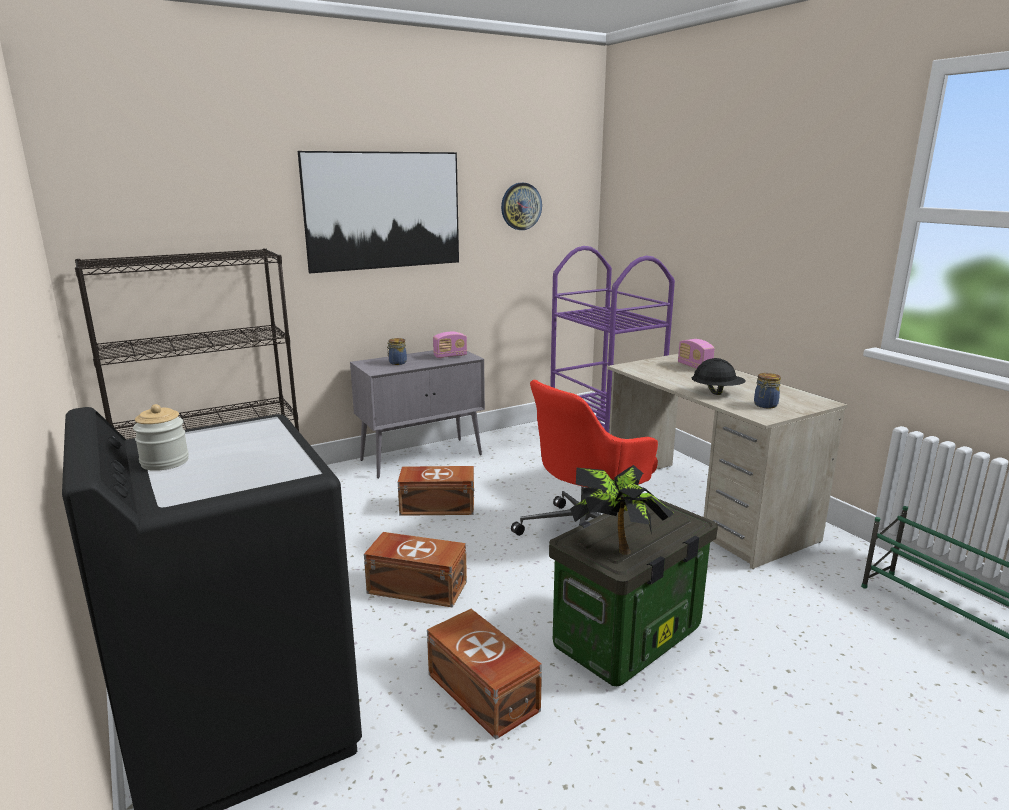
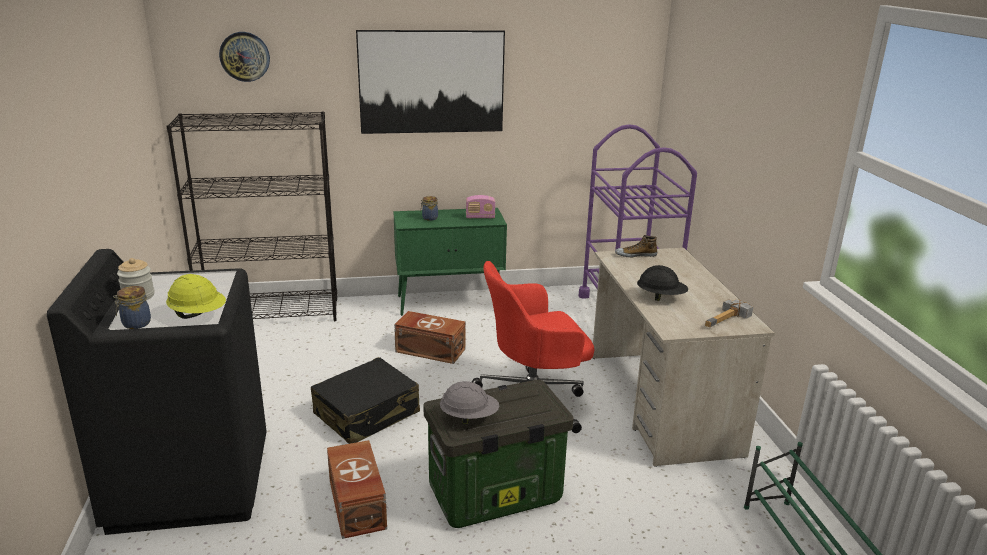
camera: 20 degrees right, 5 degrees up
(283, 469) = (198, 315): none -> yellow hard hat
(416, 586) = (367, 414): brown storage box -> black suitcase
(422, 457) = (450, 303): grey cabinet -> green cabinet
(521, 206) = (571, 81): wall clock -> wall clock (245, 56)
(617, 545) = (469, 417): potted plant -> grey hard hat
(648, 363) = (635, 255): none -> shoe
(694, 367) = (675, 265): radio -> none
(765, 405) = (689, 319): jar -> jar (135, 324)
(798, 401) = (729, 320): none -> hammer

